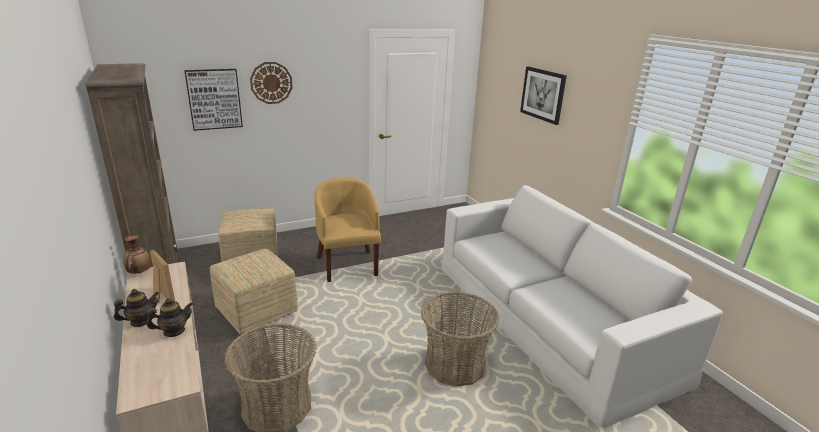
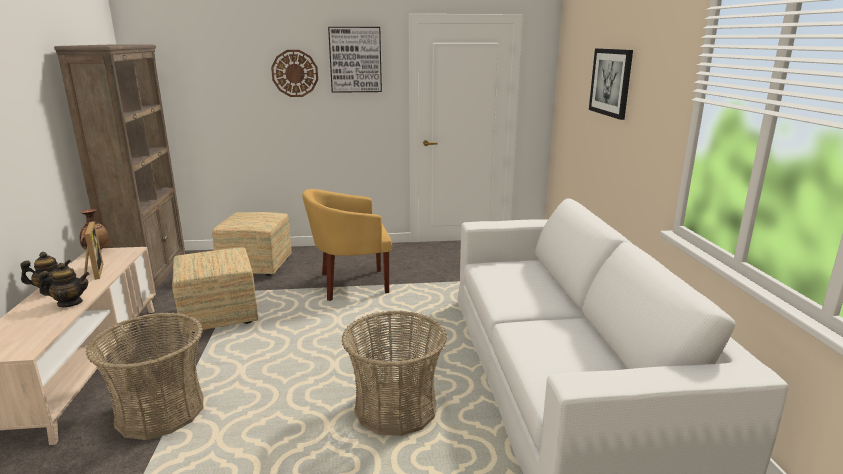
camera: 20 degrees right, 5 degrees down
(214, 99) = (233, 89): picture -> picture (355, 59)
(347, 264) = (350, 284): yellow armchair -> yellow armchair turned 105 degrees counterclockwise

